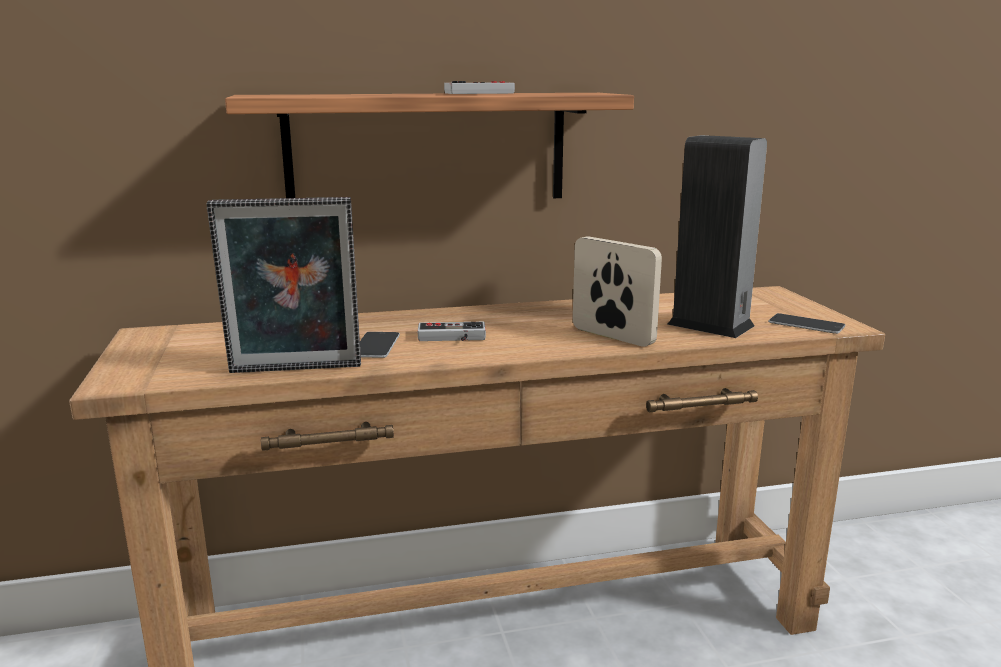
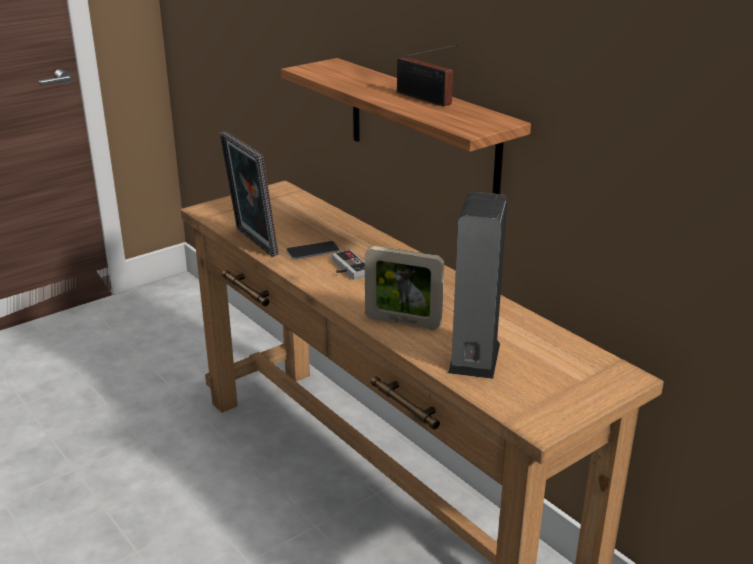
camera: 65 degrees right, 10 degrees up
(477, 93) = (426, 99): game controller -> radio
(612, 336) = (403, 322): picture frame -> picture frame turned 90 degrees clockwise
(806, 324) = (525, 404): phone -> none

